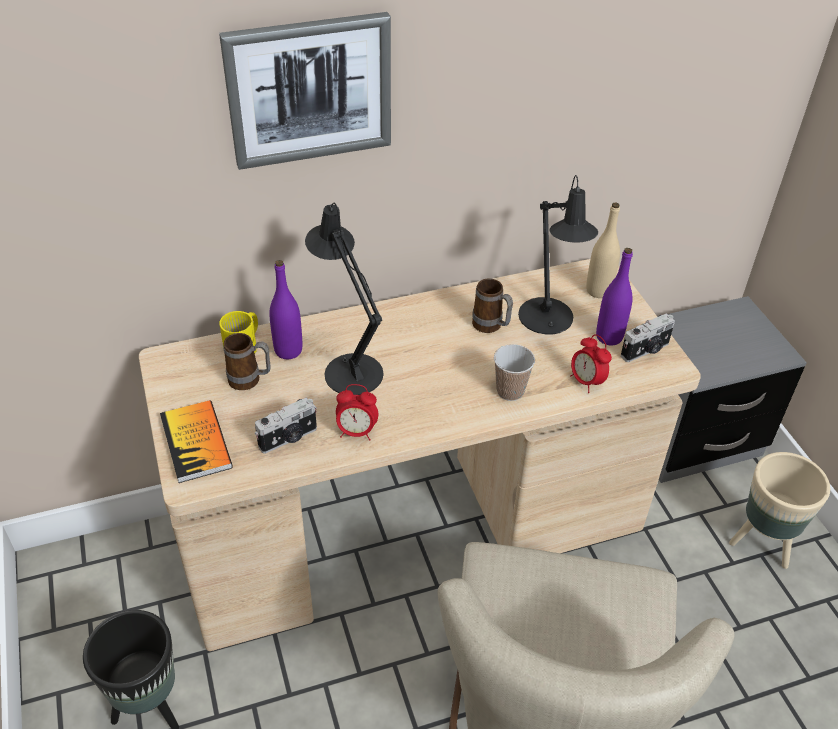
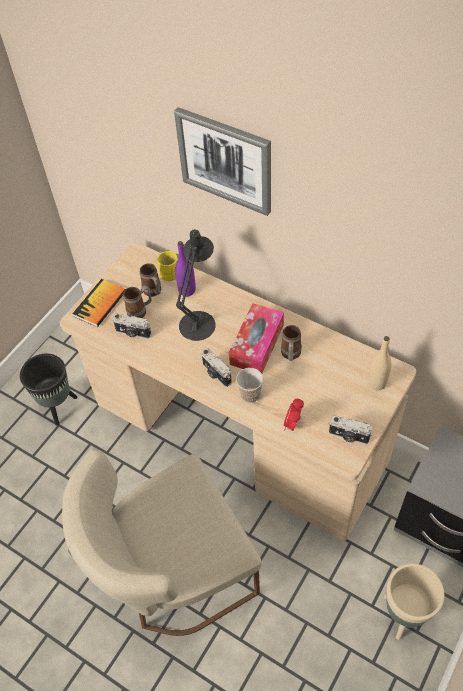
camera: 55 degrees right, 10 degrees up
(263, 411) = (140, 311): none -> mug
(356, 432) = (161, 354): alarm clock -> none
(444, 343) = (257, 344): none -> tissue box
(446, 401) = (216, 374): none -> camera
(548, 321) = (323, 376): black table lamp -> none
(609, 337) = (341, 412): purple bottle -> none

